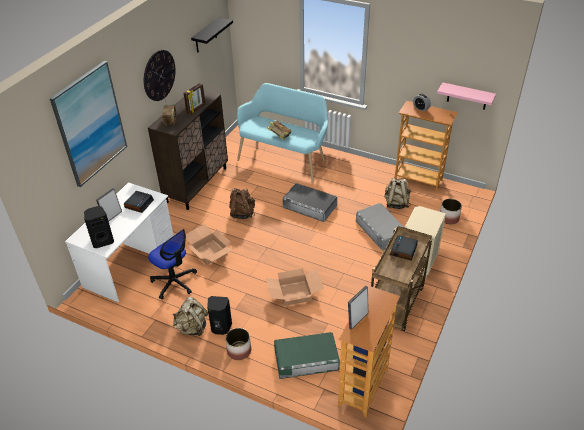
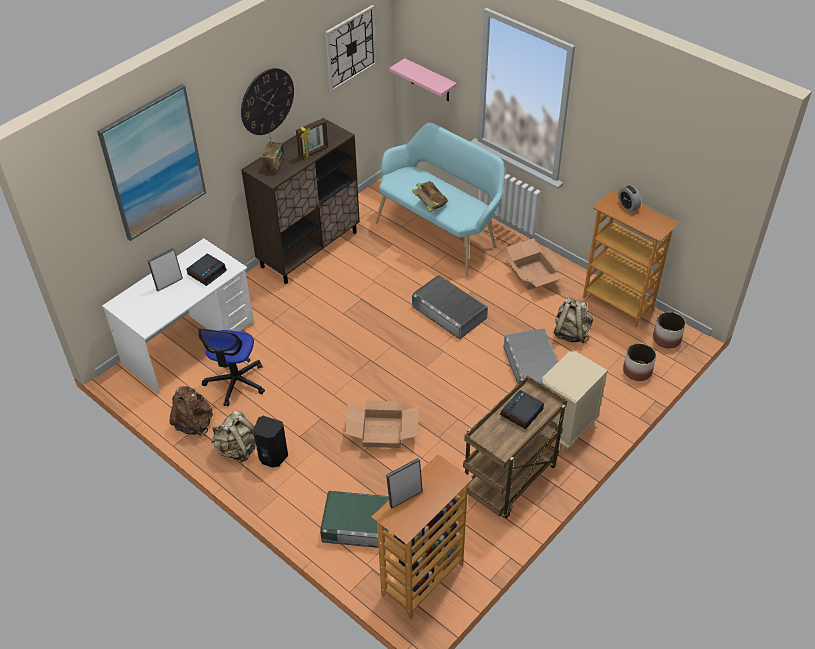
camera: 15 degrees right, 5 degrees up
(102, 241) = (146, 315): black speaker -> none
(174, 282) = (235, 382): office chair -> office chair turned 45 degrees clockwise
(205, 36) = (350, 48): black shelf -> wall clock
(209, 252) = (293, 350): cardboard box -> cardboard box (532, 274)
(239, 351) = (284, 493): planter -> planter (666, 339)
(242, 213) = (355, 304): brown backpack -> brown backpack (194, 423)
(467, 96) = (694, 203): pink shelf -> pink shelf (430, 81)

